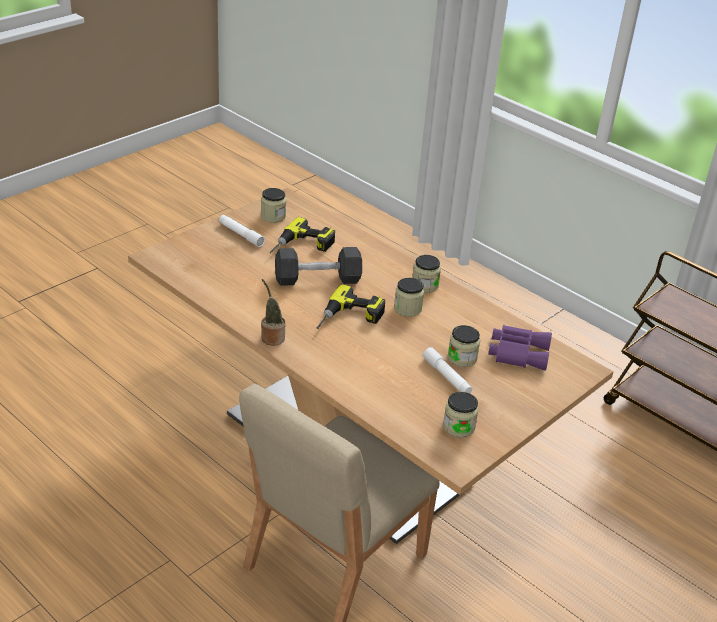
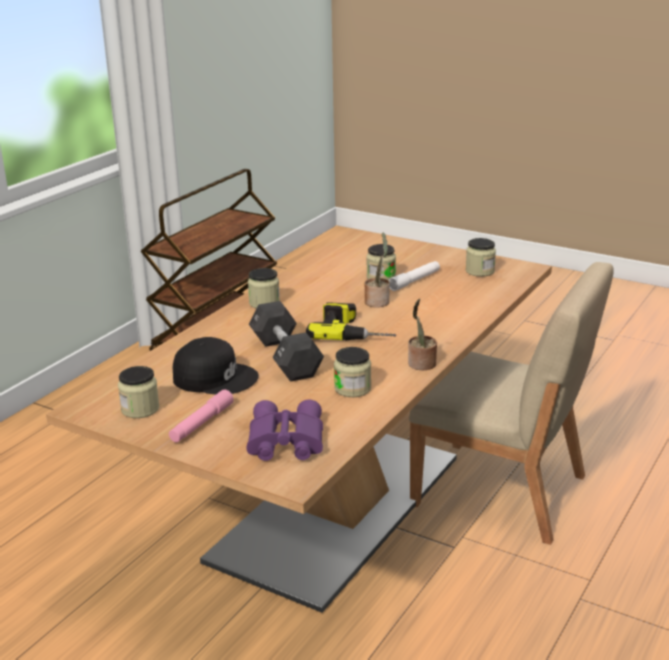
camera: 100 degrees left, 10 degrees down
(241, 235) = (201, 423): white flashlight -> pink flashlight
(302, 247) = (215, 377): power drill -> black cap
(405, 343) = (378, 301): none -> potted plant
(407, 309) = (315, 306): jar -> jar (352, 389)
(517, 352) = (353, 258): purple binoculars -> purple binoculars (284, 442)

